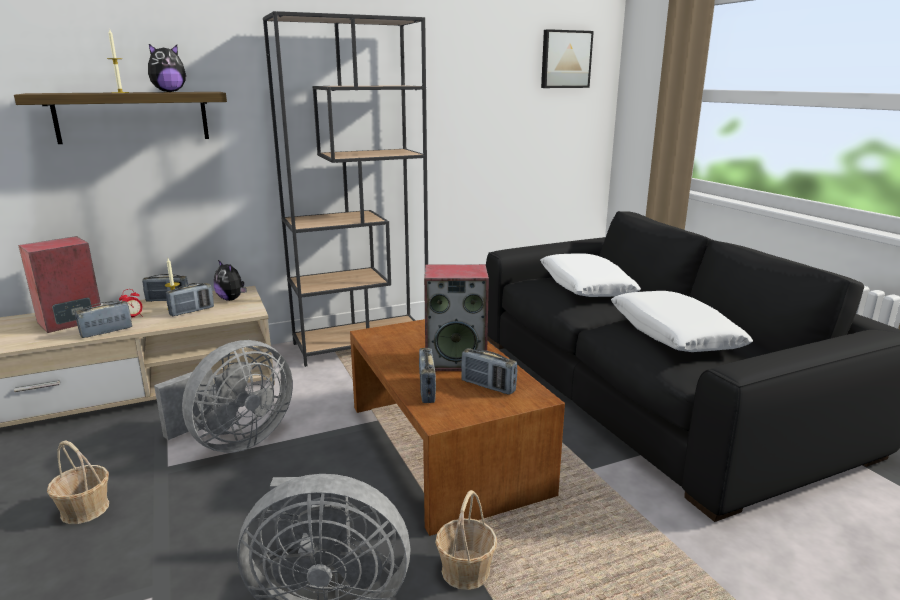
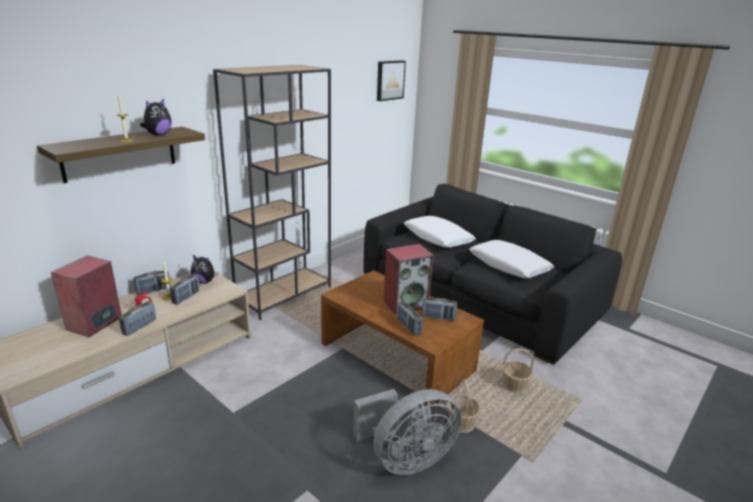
camera: 25 degrees left, 5 degrees up
(85, 510) = (206, 455): basket -> basket (514, 385)
(235, 441) = (263, 384): grey fan -> none

